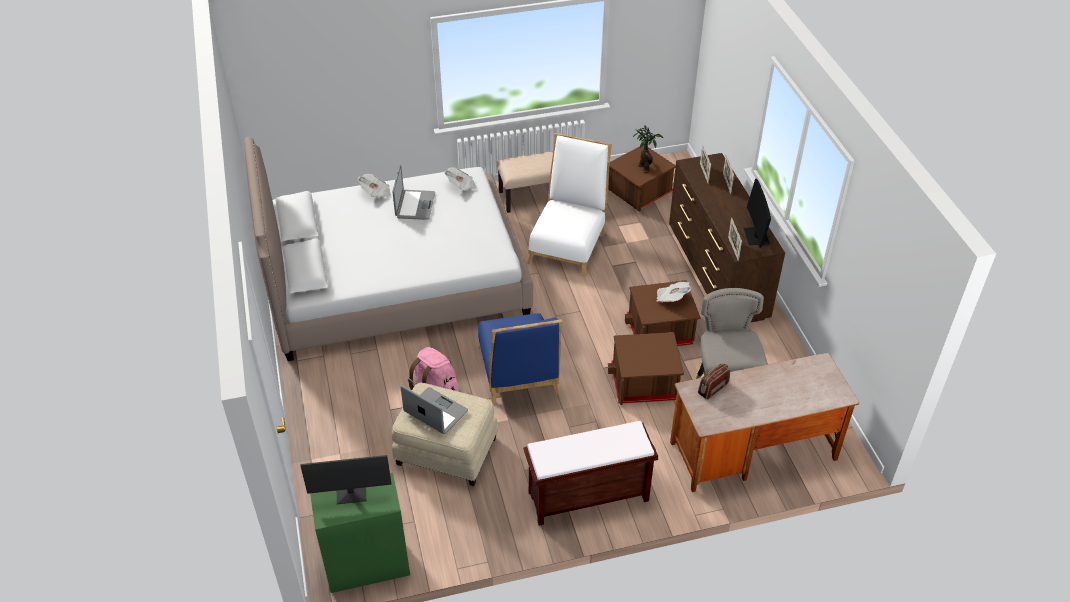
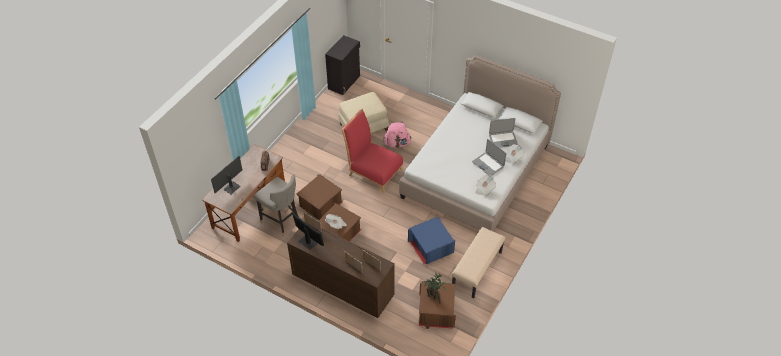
camera: 135 degrees right, 5 degrees up
(351, 494) = (345, 48): monitor -> monitor (231, 187)
(366, 564) = (344, 82): green cabinet -> black cabinet
(435, 412) = (364, 103): laptop -> laptop (503, 140)
(519, 375) = (373, 171): blue chair -> red chair
(568, 243) = (430, 248): white chair -> blue storage box
(587, 497) = (296, 147): brown bench -> none

